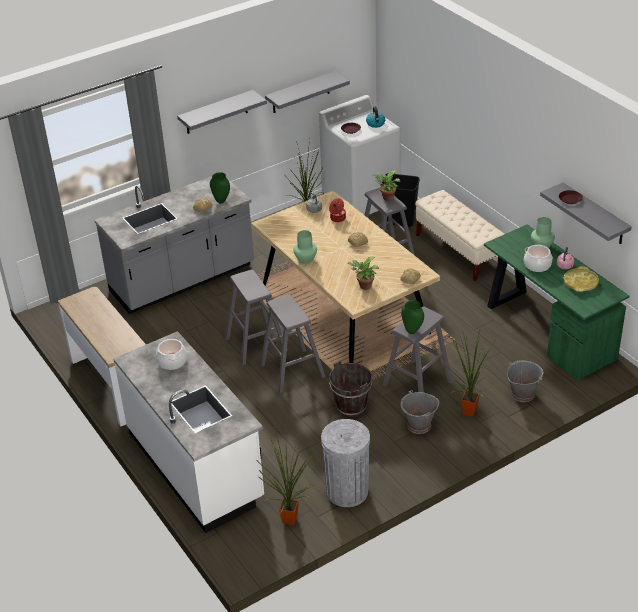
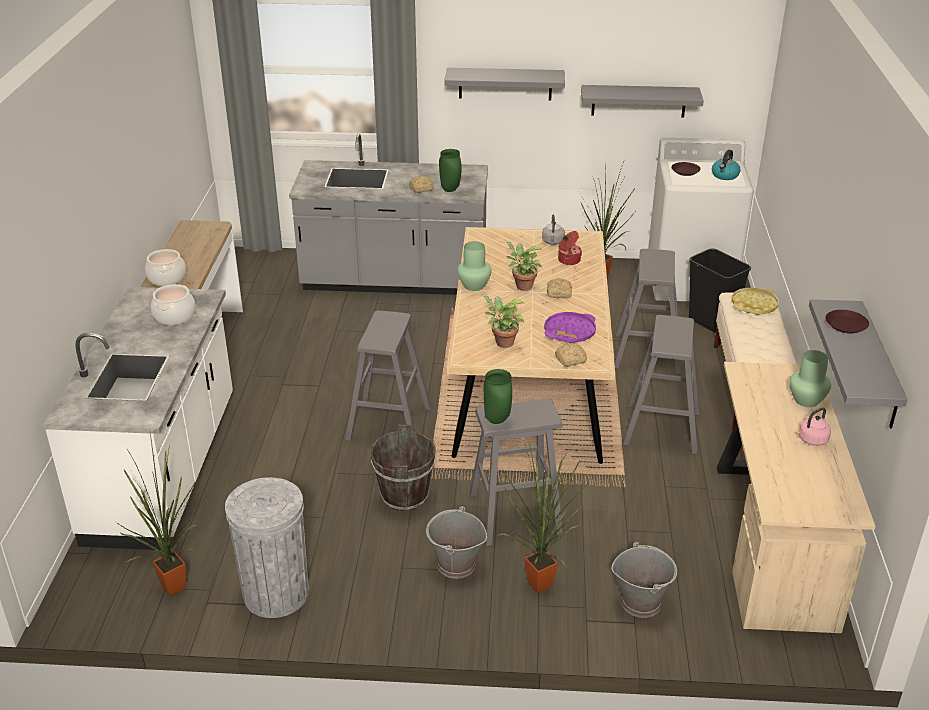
camera: 35 degrees right, 5 degrees down
(256, 344) = (386, 377): grey stool -> grey stool (662, 428)
(386, 198) = (660, 264): potted plant -> potted plant (522, 286)
(391, 263) = (569, 332): none -> purple tray
(537, 265) = (770, 420): cooking pot -> cooking pot (166, 278)
(548, 330) = (771, 539): green desk -> beige desk
(580, 282) = (812, 472): yellow tray -> yellow tray (754, 305)

